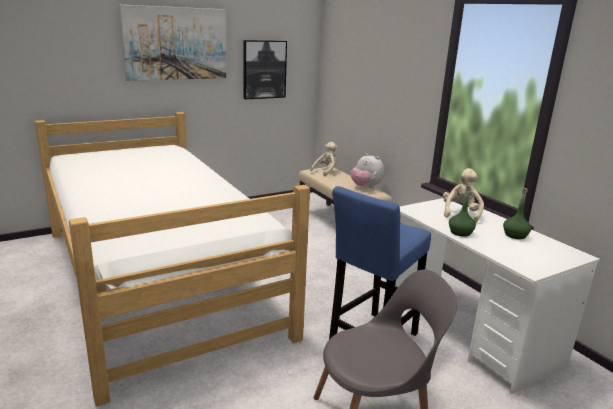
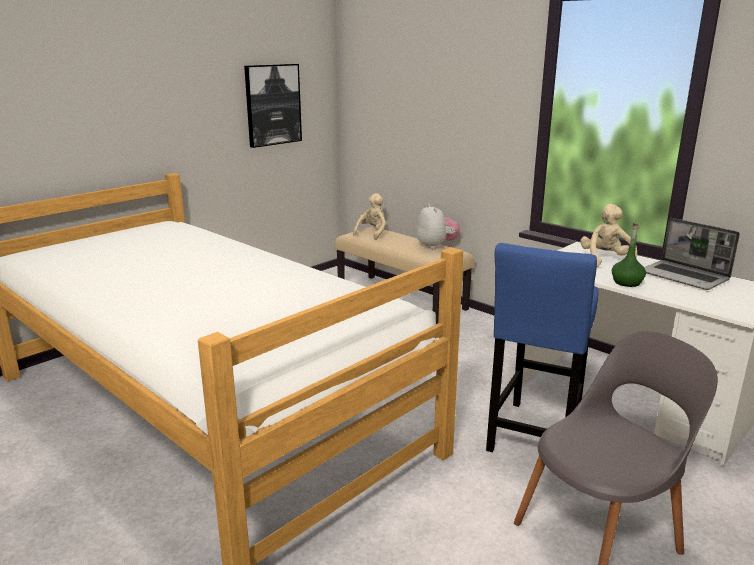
camera: 15 degrees left, 0 degrees up
(176, 43) = (157, 75): picture -> none
(366, 187) = (436, 246): plush toy -> plush toy turned 135 degrees counterclockwise
(515, 235) = (685, 277): green bottle -> laptop

